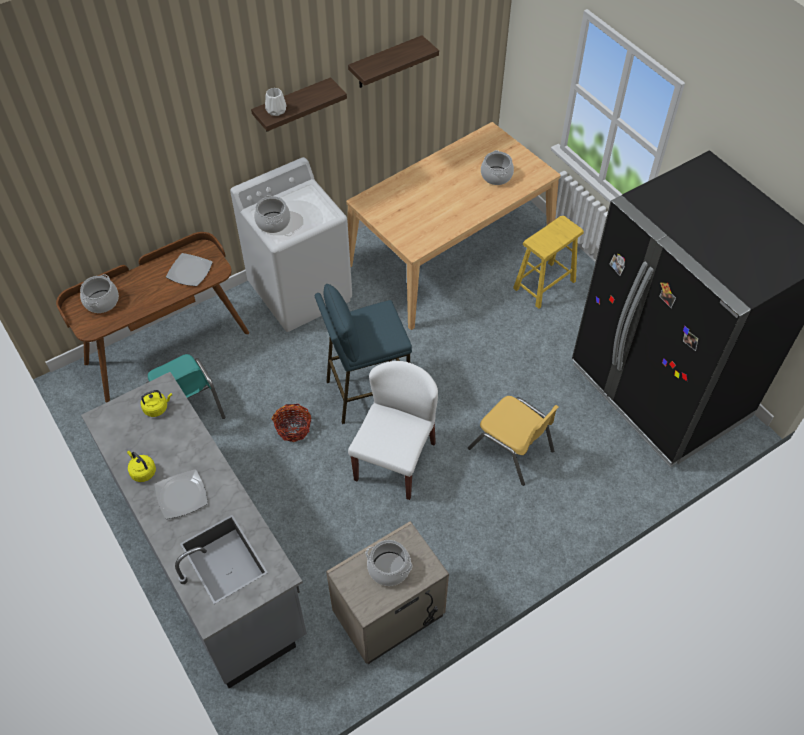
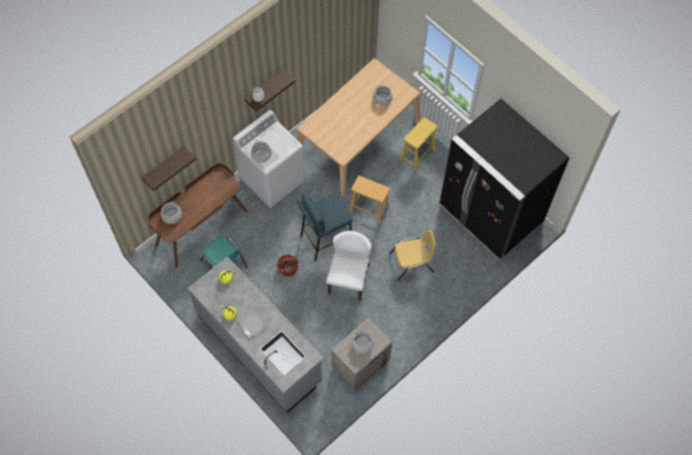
camera: 10 degrees left, 10 degrees up
(190, 271) = (216, 189): plate -> none
(385, 63) = (312, 50): shelf -> shelf (164, 166)
(450, 354) = (369, 209): none -> brown stool
(511, 450) = (412, 263): yellow chair -> yellow chair turned 45 degrees counterclockwise

